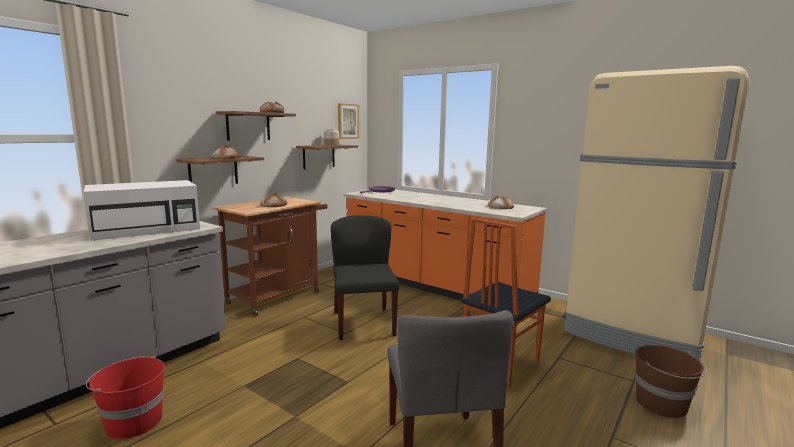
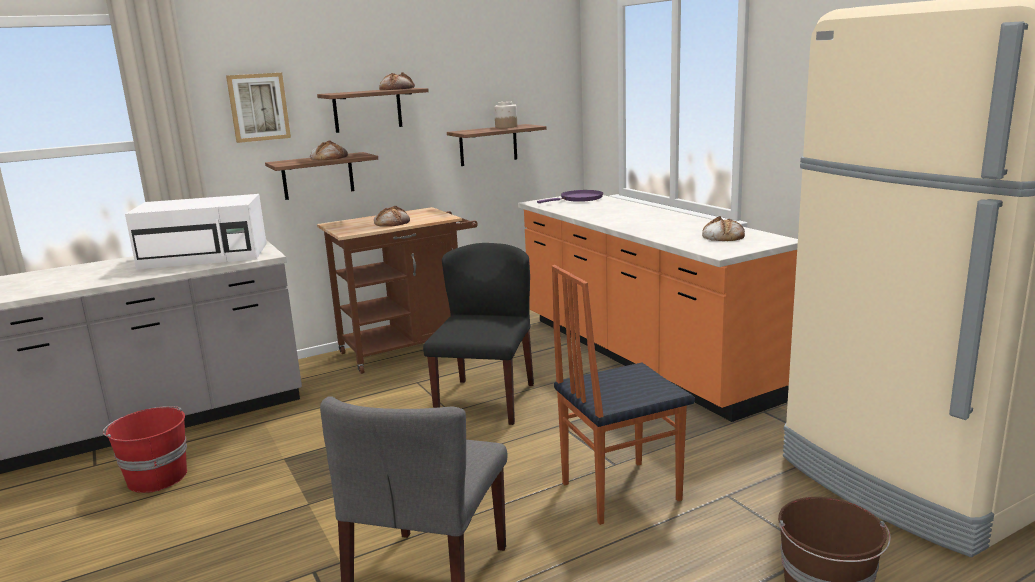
camera: 25 degrees right, 5 degrees up
(347, 121) = (541, 86): picture -> picture (258, 107)

